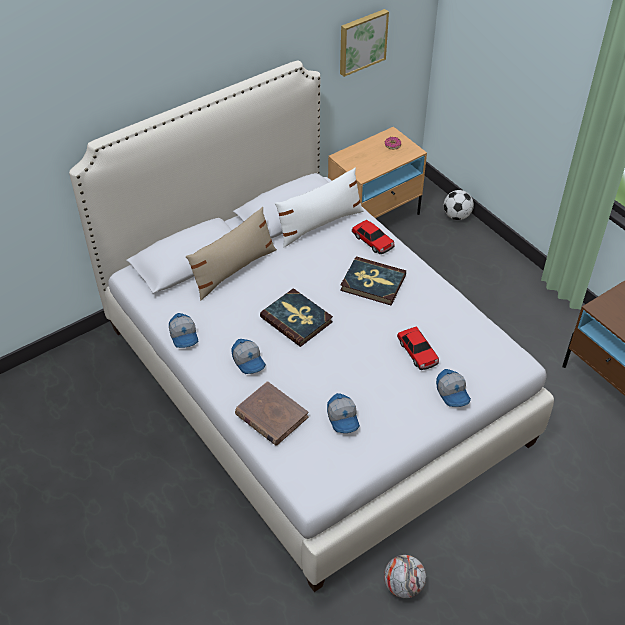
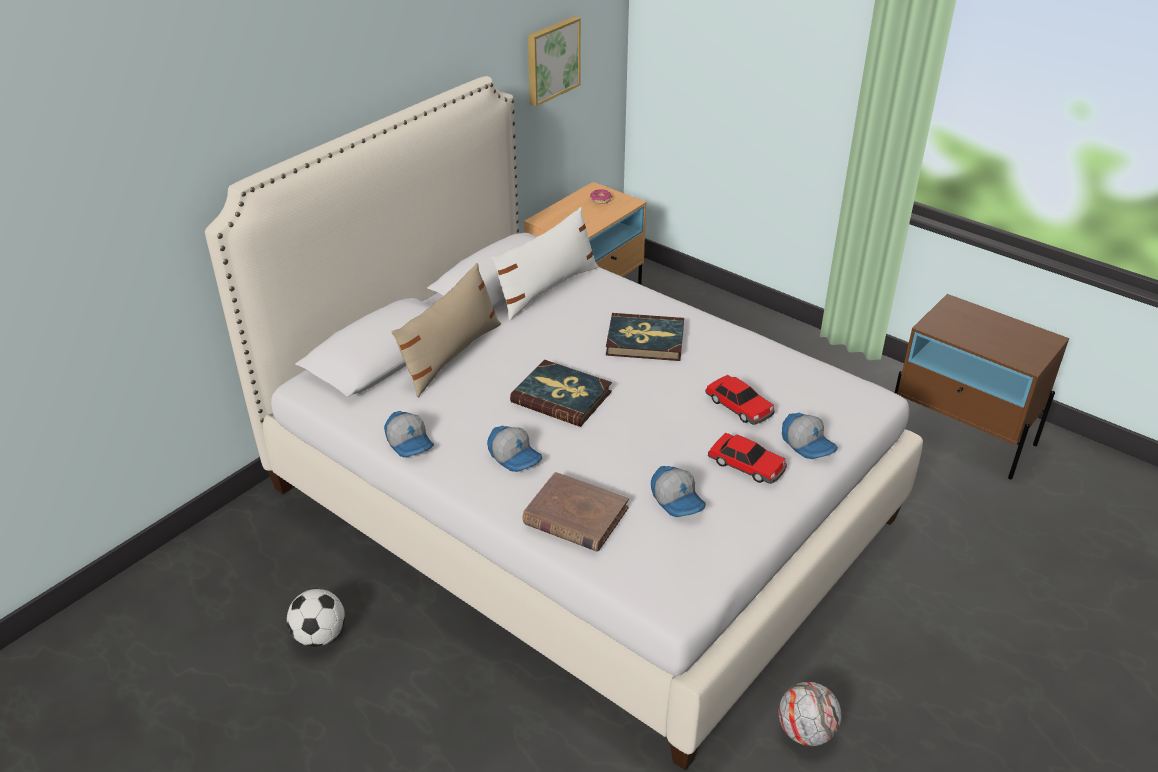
camera: 15 degrees left, 10 degrees down
(373, 241) = (624, 296): toy car -> toy car (747, 465)
(456, 216) = (687, 287): football -> football (320, 636)

